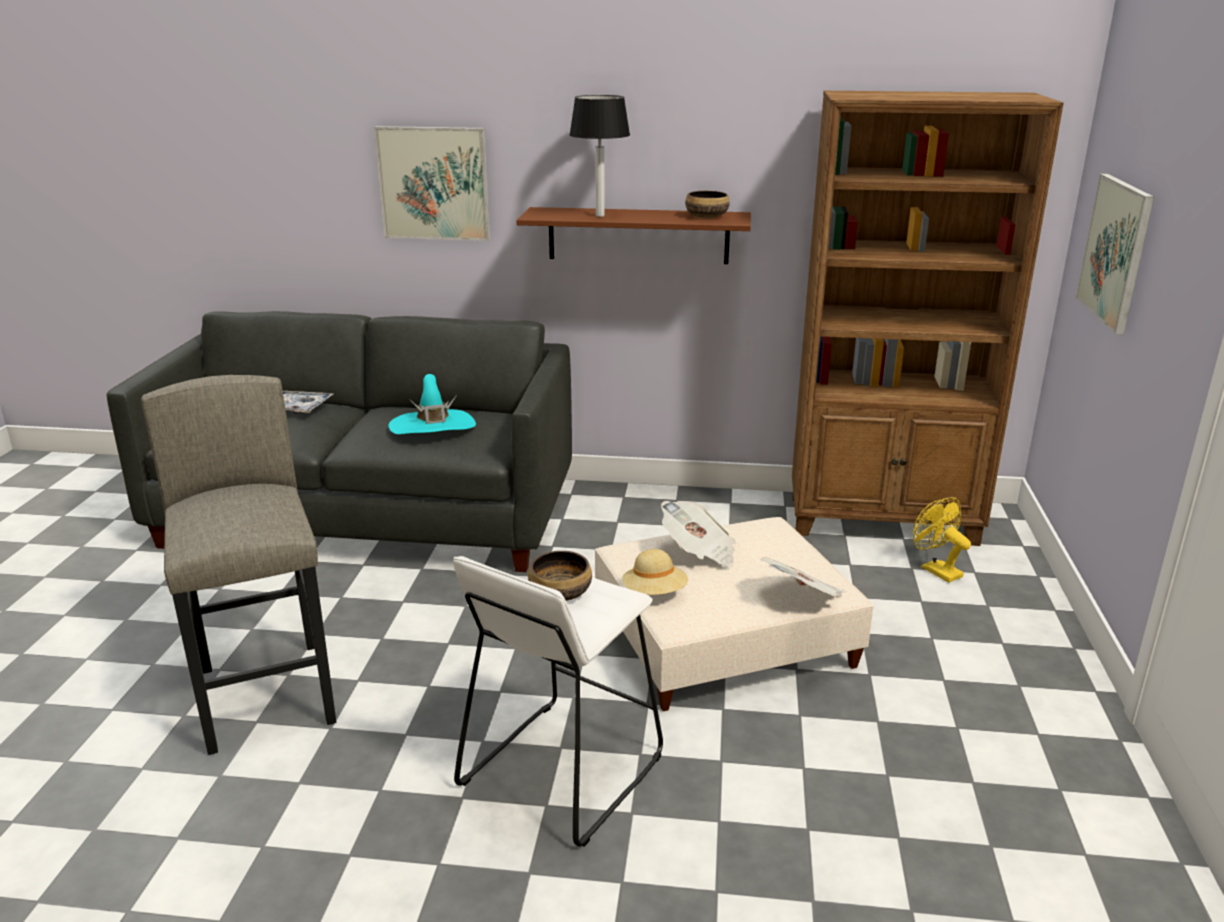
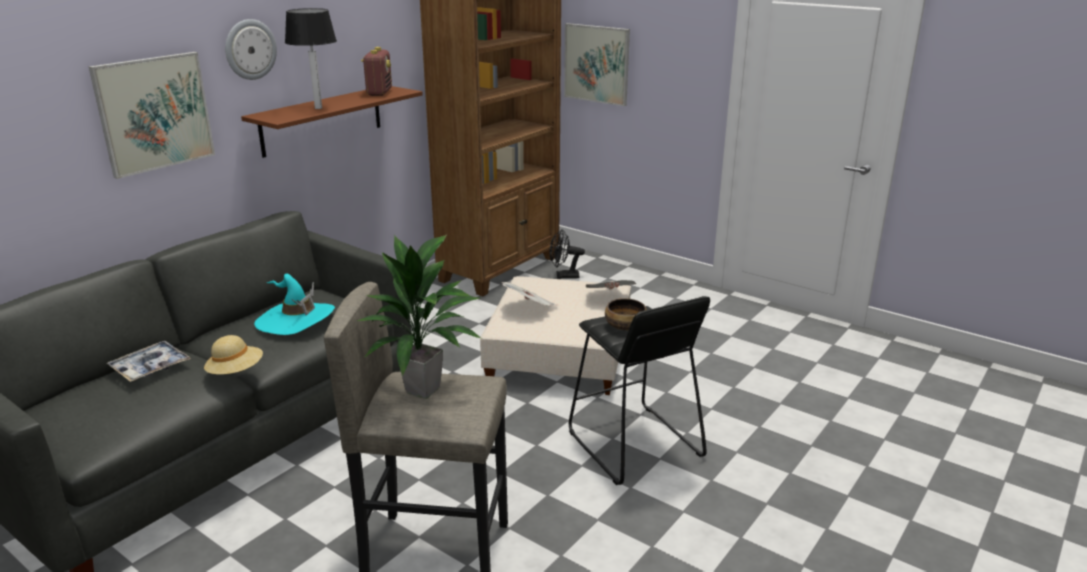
camera: 60 degrees left, 0 degrees up
(238, 505) = (424, 389): none -> potted plant
(551, 135) = (250, 49): none -> wall clock
(561, 770) = (633, 444): white stool -> black stool
(655, 593) = (558, 334): beige hat -> beige hat (236, 372)
(707, 216) = (379, 92): bowl -> radio
(936, 570) = (563, 276): yellow fan -> black fan

